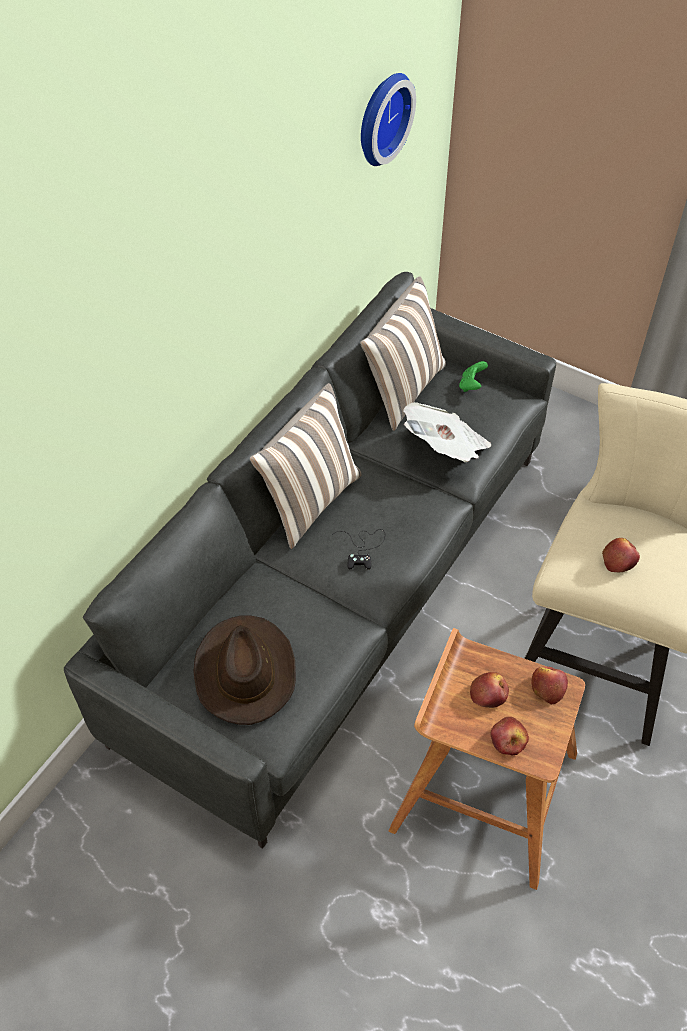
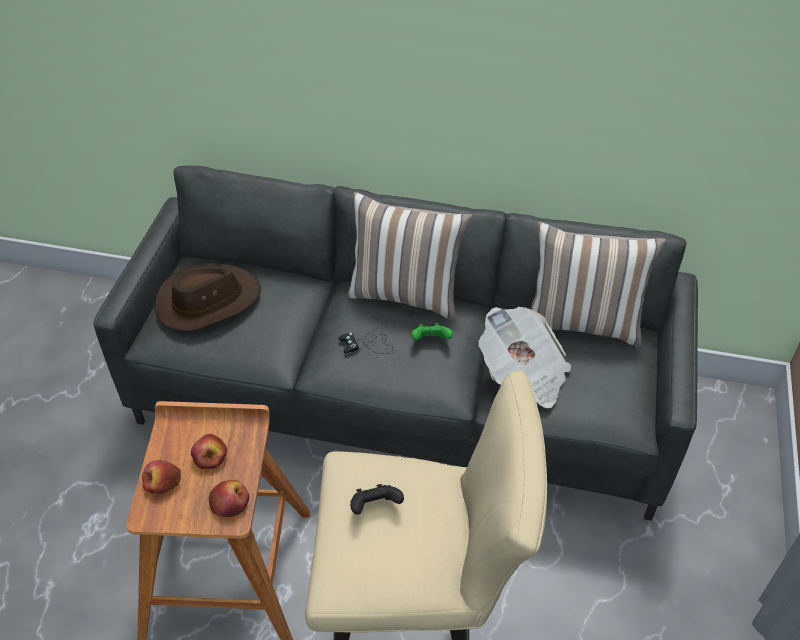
camera: 70 degrees right, 5 degrees down
(380, 117) = (721, 58): wall clock -> none
(471, 385) = (625, 374): green game controller -> green game controller (431, 341)
(619, 559) = (375, 507): apple -> black game controller

